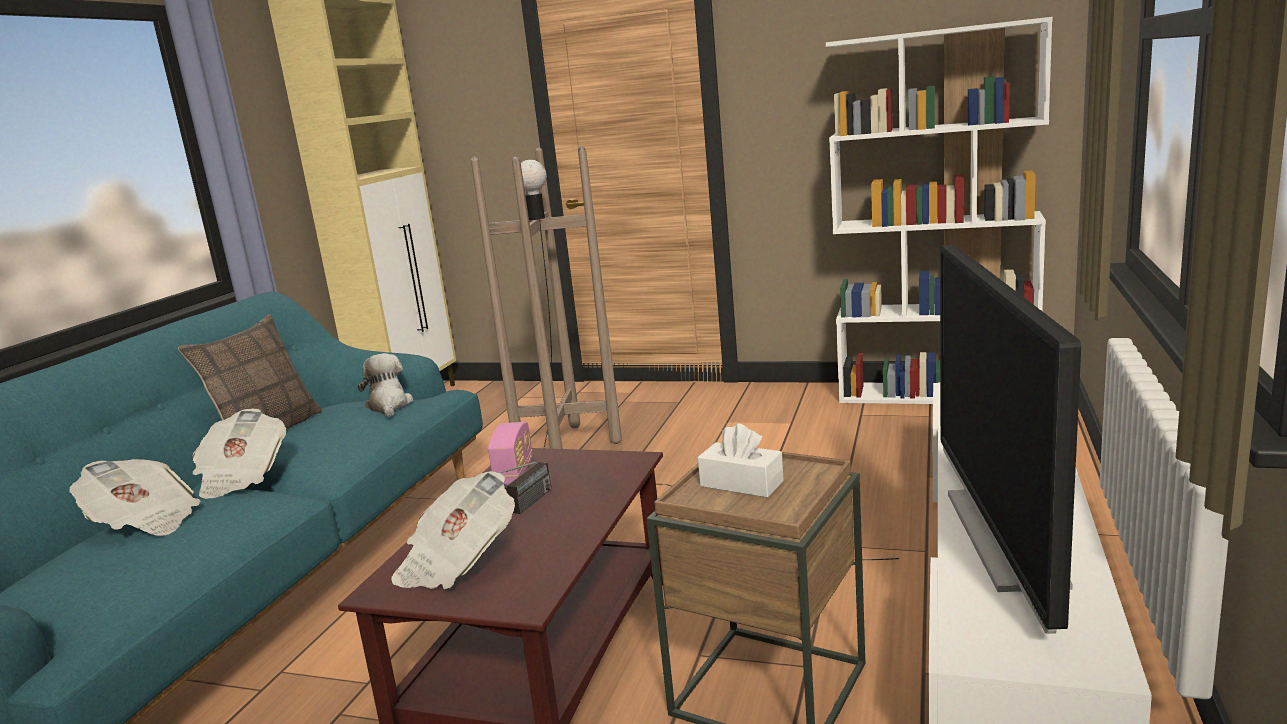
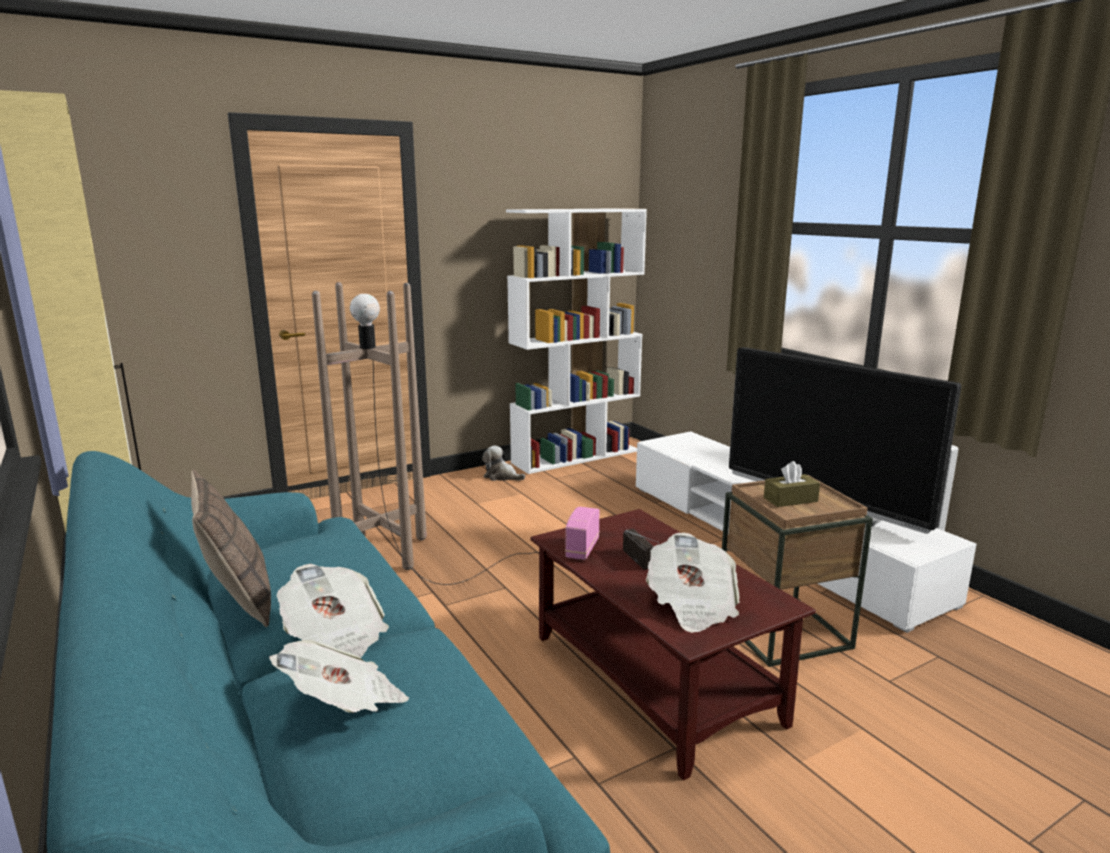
camera: 50 degrees left, 0 degrees up
(389, 405) = (321, 543): plush toy -> plush toy (501, 476)
(514, 473) = (582, 549): radio -> radio turned 120 degrees counterclockwise
(741, 484) = (790, 499): white tissue box -> brown tissue box

